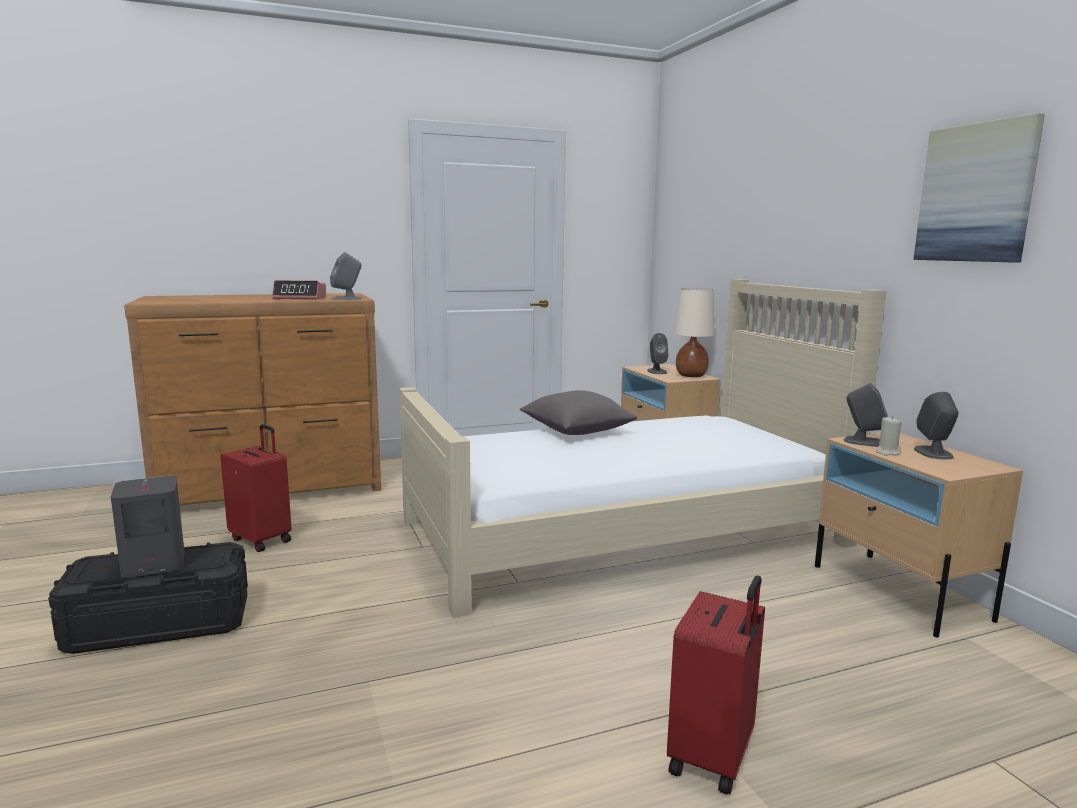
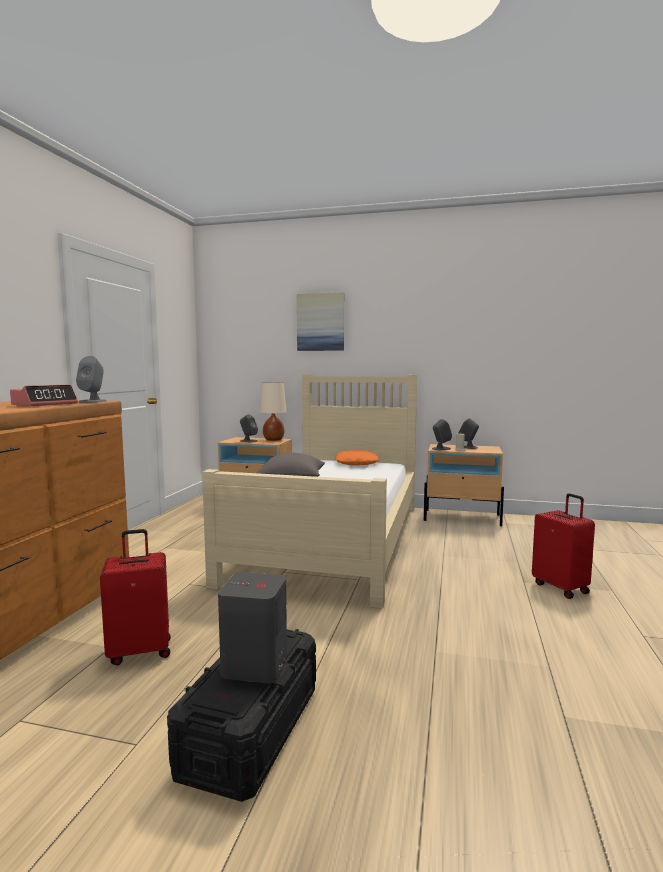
camera: 55 degrees left, 5 degrees down
(742, 434) = (356, 463): none -> orange pillow
(976, 193) = (458, 329): picture -> picture (320, 322)

